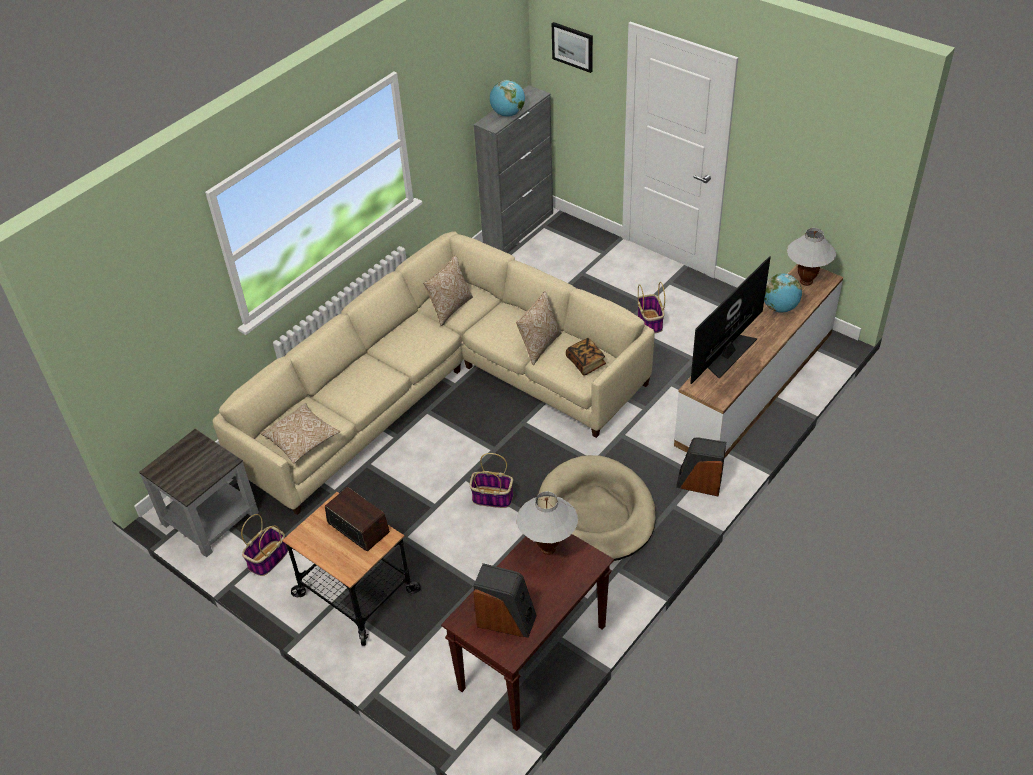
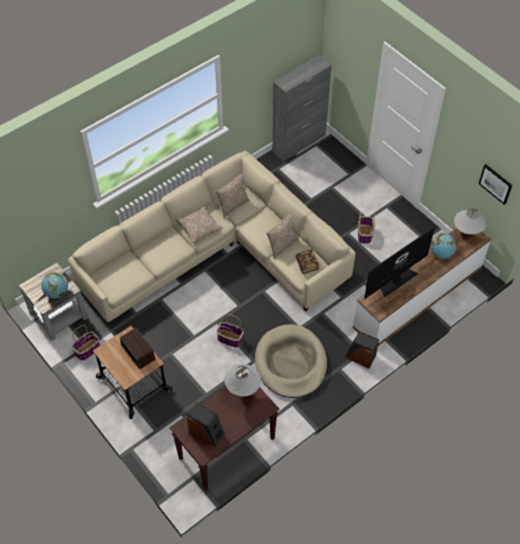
camera: 10 degrees right, 10 degrees up
(302, 440) = (119, 282): pillow -> pillow (199, 228)
(508, 114) = (298, 77): globe -> globe (57, 293)
(573, 46) = (349, 42): picture -> picture (495, 183)

